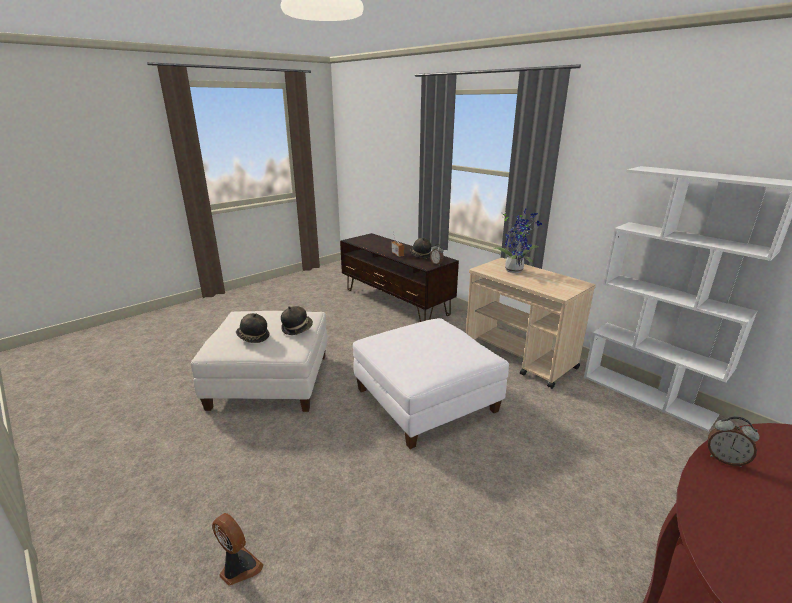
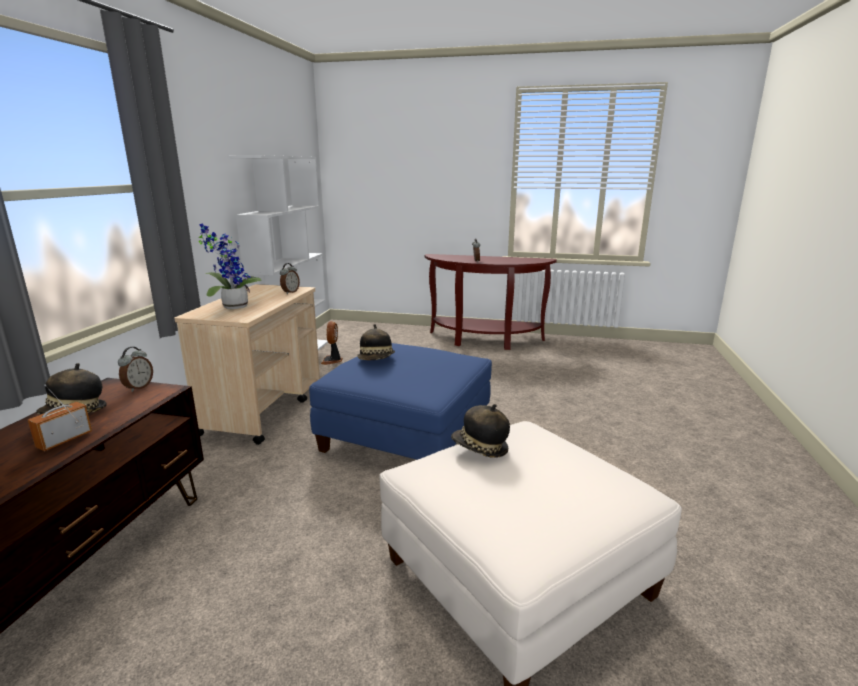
camera: 125 degrees left, 5 degrees down
(238, 568) = (675, 439): fan -> fan (332, 360)
(253, 337) = (558, 470): hat -> hat (376, 359)
(426, 400) = (405, 435): white ottoman -> blue ottoman
(549, 289) = (290, 292): none -> alarm clock

